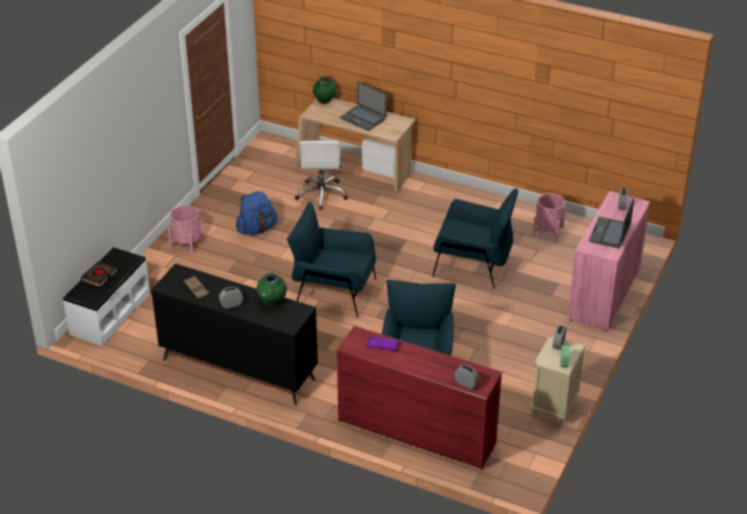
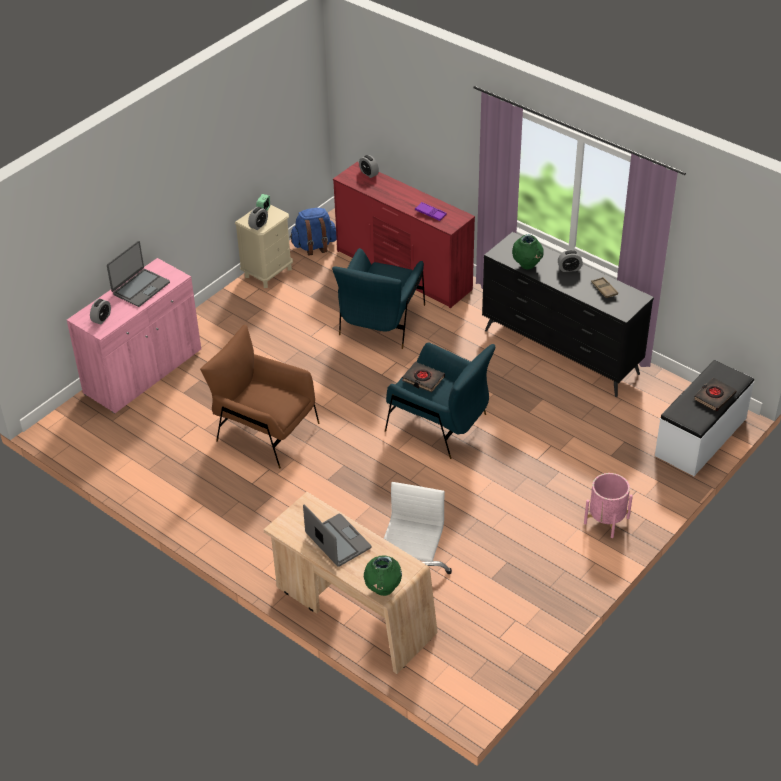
camera: 165 degrees left, 5 degrees up
(257, 229) = (512, 529): blue backpack -> blue backpack (314, 246)
(347, 261) = (423, 379): none -> black book
(473, 265) = (265, 431): blue armchair -> brown armchair
(548, 232) = (150, 461): pink planter -> none

